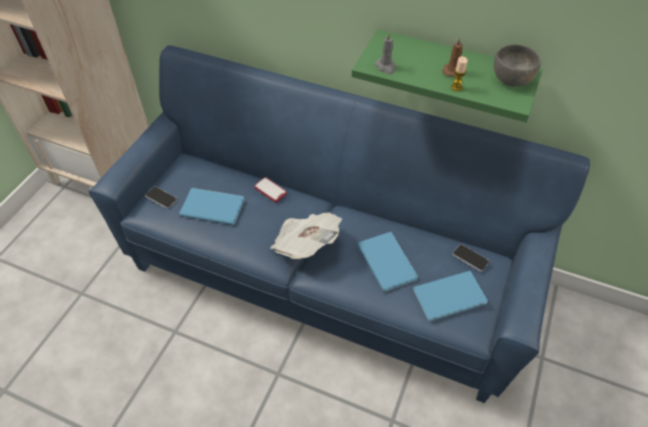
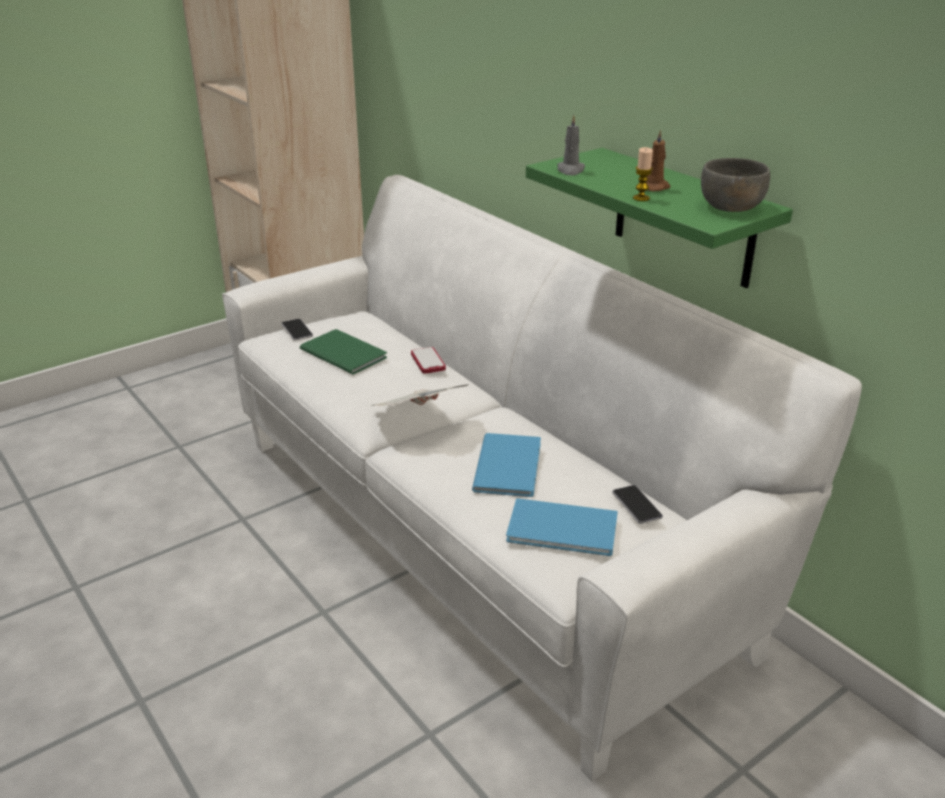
camera: 30 degrees right, 20 degrees down
(211, 206) = (344, 352): blue book -> green book
(324, 276) = (474, 536): blue sofa -> white sofa

